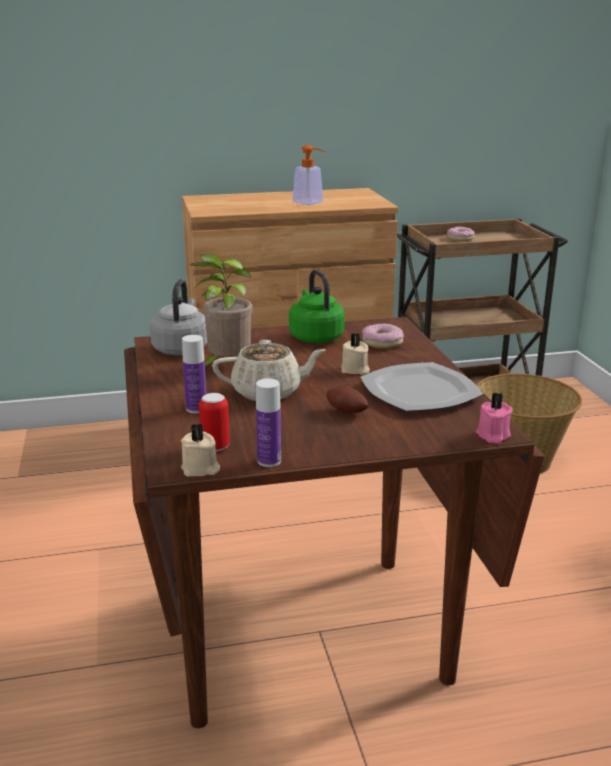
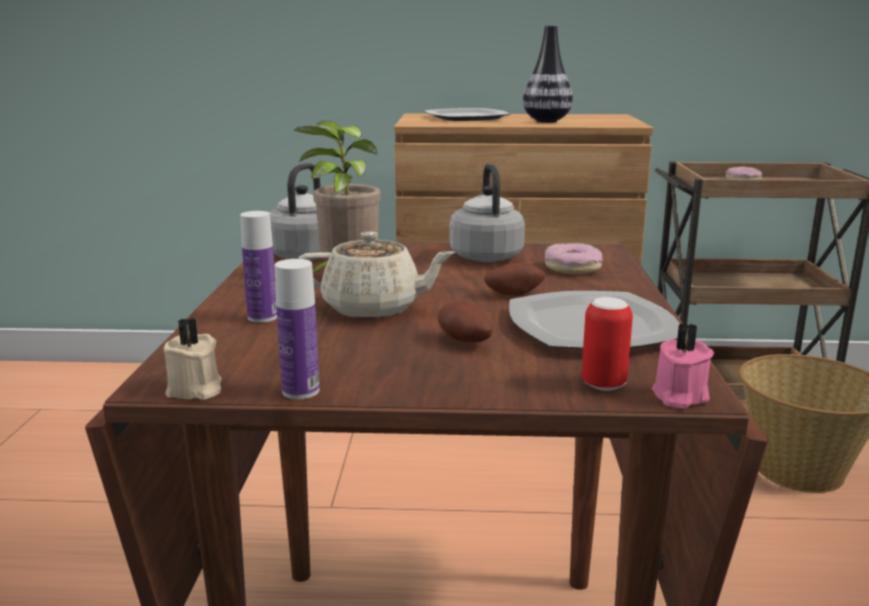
camera: 15 degrees right, 5 degrees down
(215, 447) = (243, 364): can -> can (603, 384)
(242, 200) = (466, 117): none -> plate
(311, 203) = (546, 121): soap dispenser -> vase
(315, 337) = (485, 256): green kettle -> grey kettle
(355, 370) = (513, 294): beige candle -> potato

